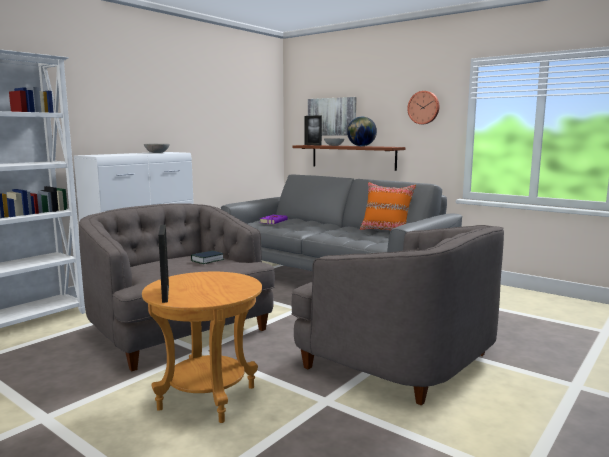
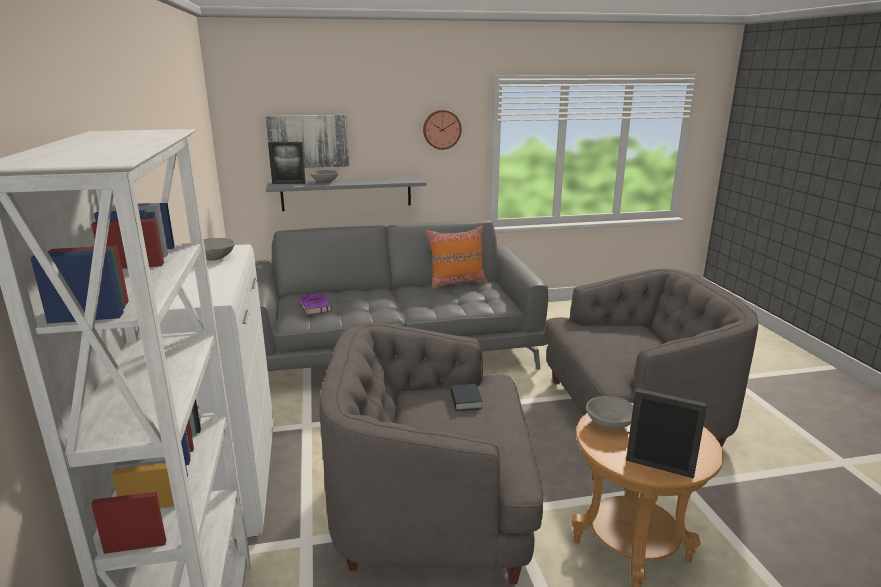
camera: 50 degrees left, 10 degrees up
(210, 277) = (609, 423): none -> grey bowl
(353, 157) = (346, 193): brown shelf -> grey shelf
(361, 146) = (371, 181): globe -> none

